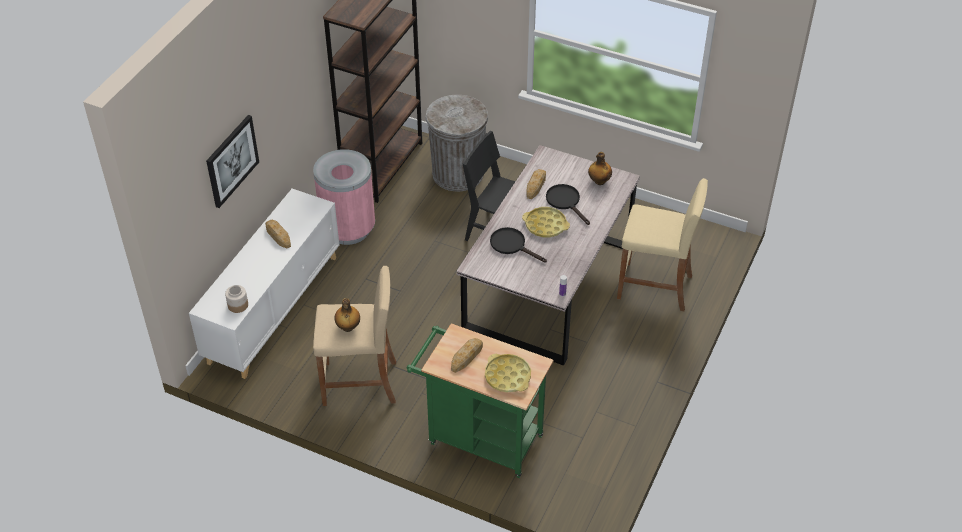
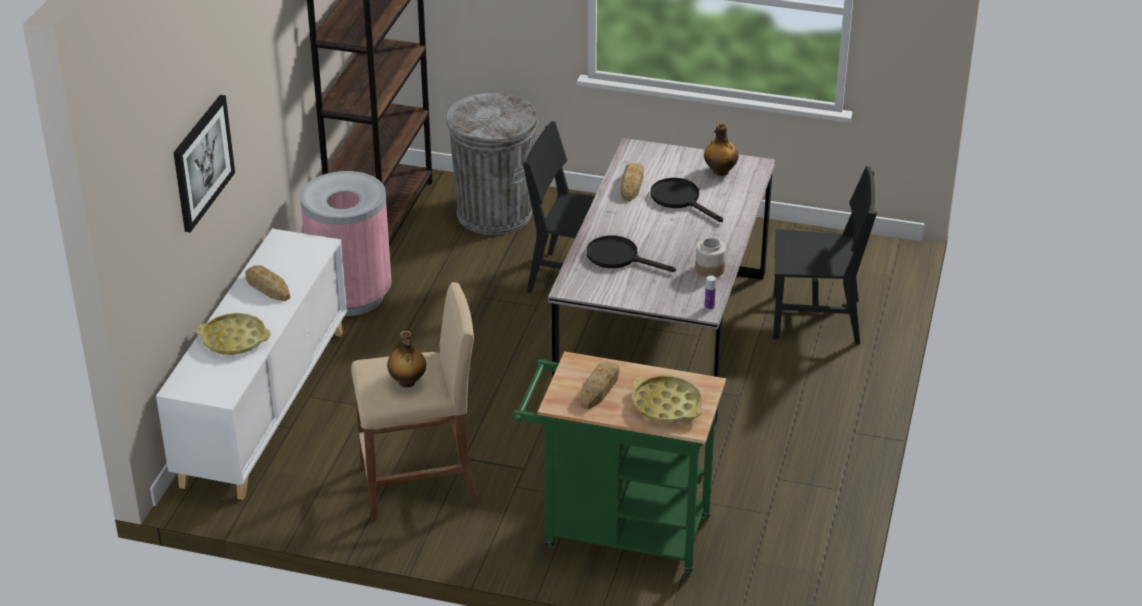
camera: 10 degrees left, 10 degrees down
(237, 305) = (229, 378): jar -> jar (709, 269)
(545, 225) = (660, 229): yellow tray -> yellow tray (234, 339)
(655, 287) = (816, 319): beige stool -> black chair

